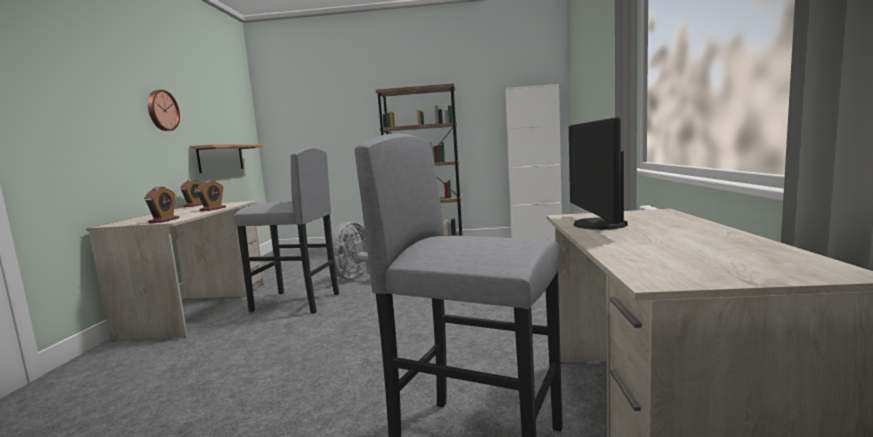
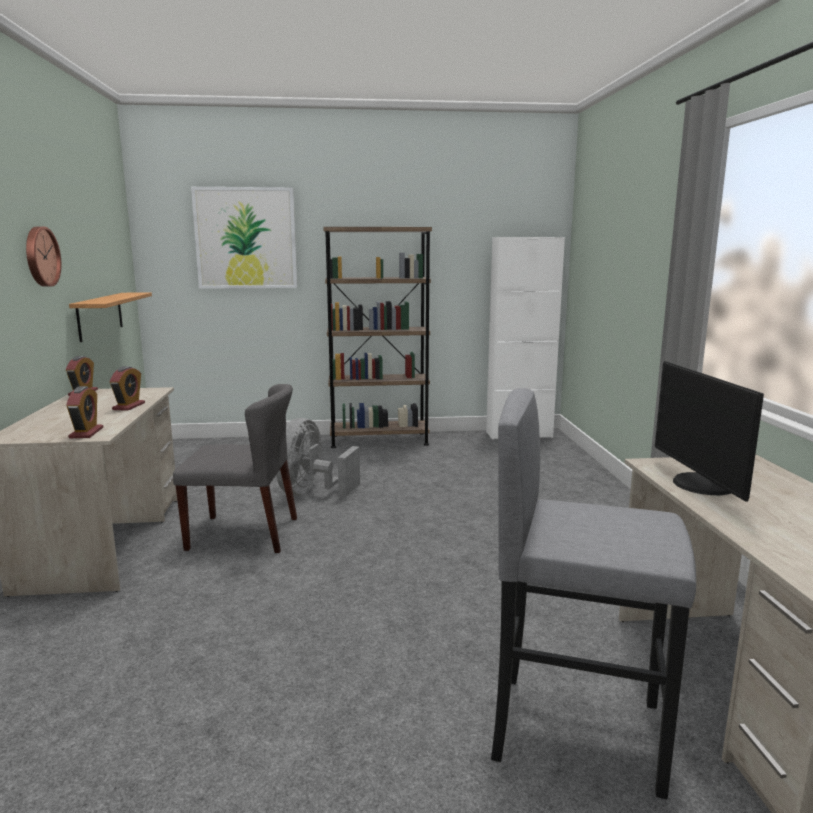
camera: 10 degrees left, 5 degrees up
(296, 303) = (244, 533): grey stool -> grey chair
(329, 105) = (246, 238): none -> picture

